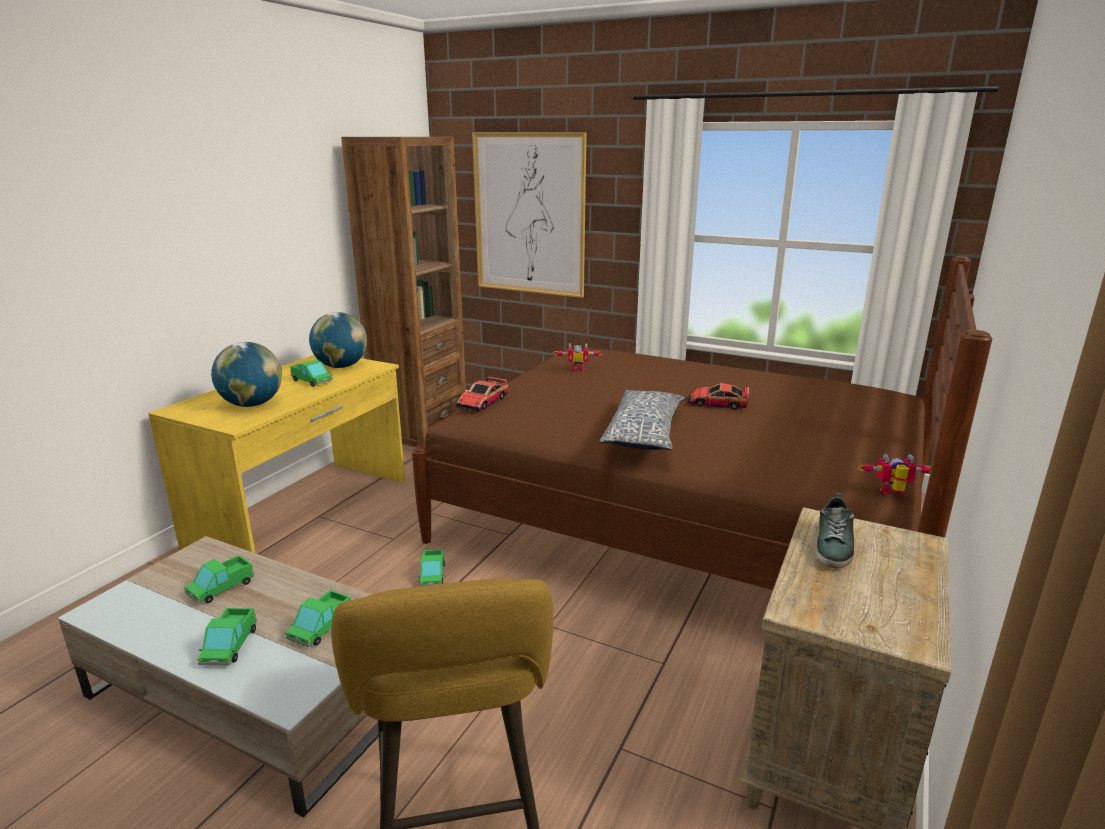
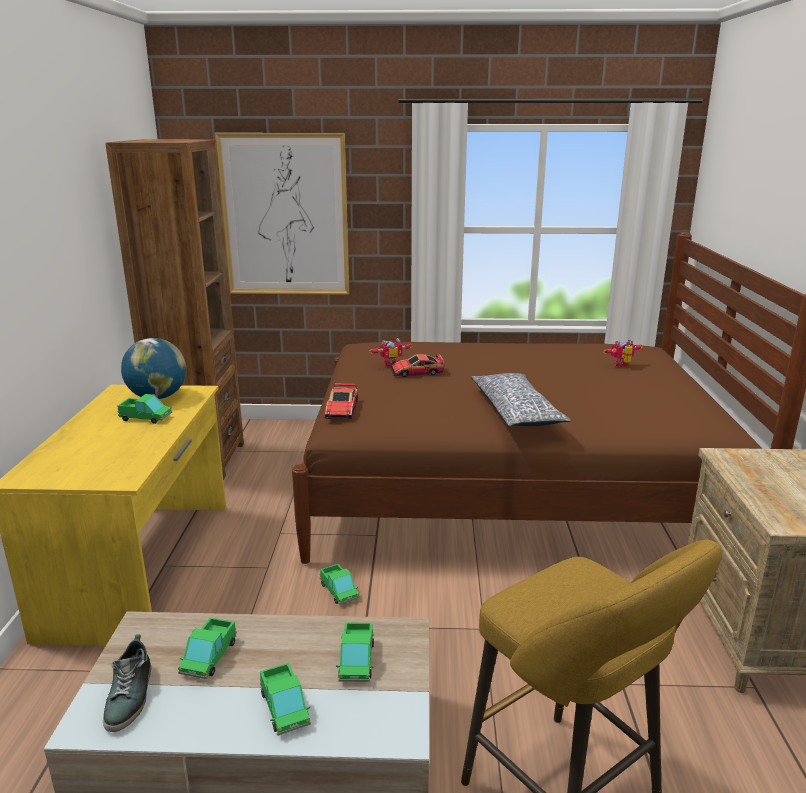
camera: 25 degrees left, 0 degrees up
(252, 404) = (111, 454): globe -> none
(717, 403) = (542, 376): toy car -> toy car (416, 372)
(834, 546) = (752, 471): shoe -> shoe (130, 696)
(893, 493) = (733, 425): toy robot -> toy robot (623, 365)

